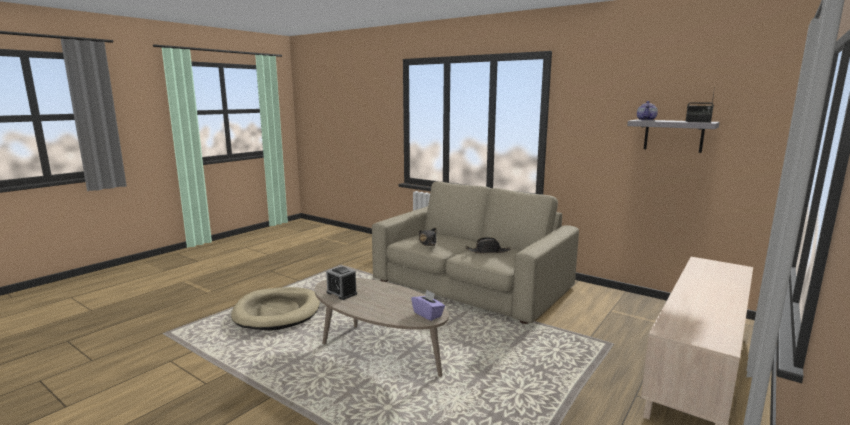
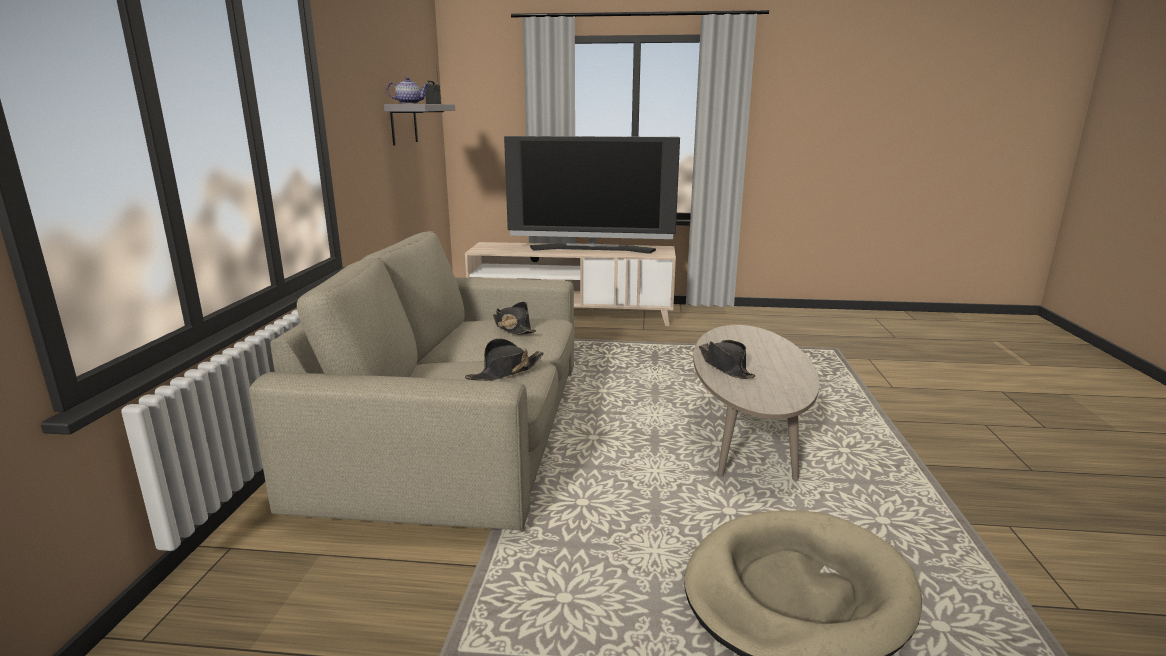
camera: 120 degrees left, 5 degrees up
(341, 293) = (780, 384): alarm clock -> none
(381, 289) = (725, 366): none -> black hat
(428, 314) = (740, 332): purple tissue box -> none
(707, 303) = (592, 249): none -> television

